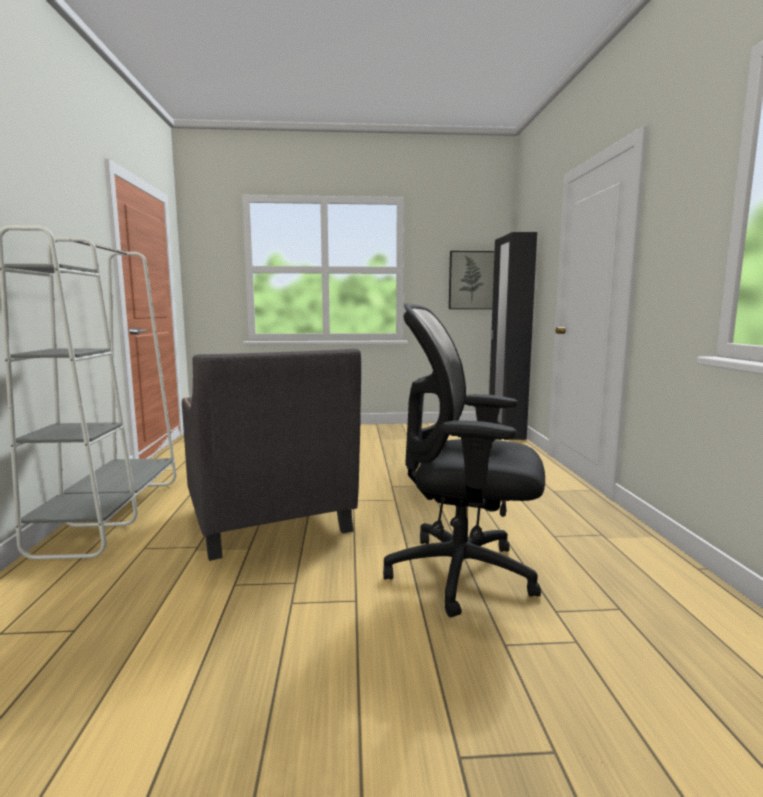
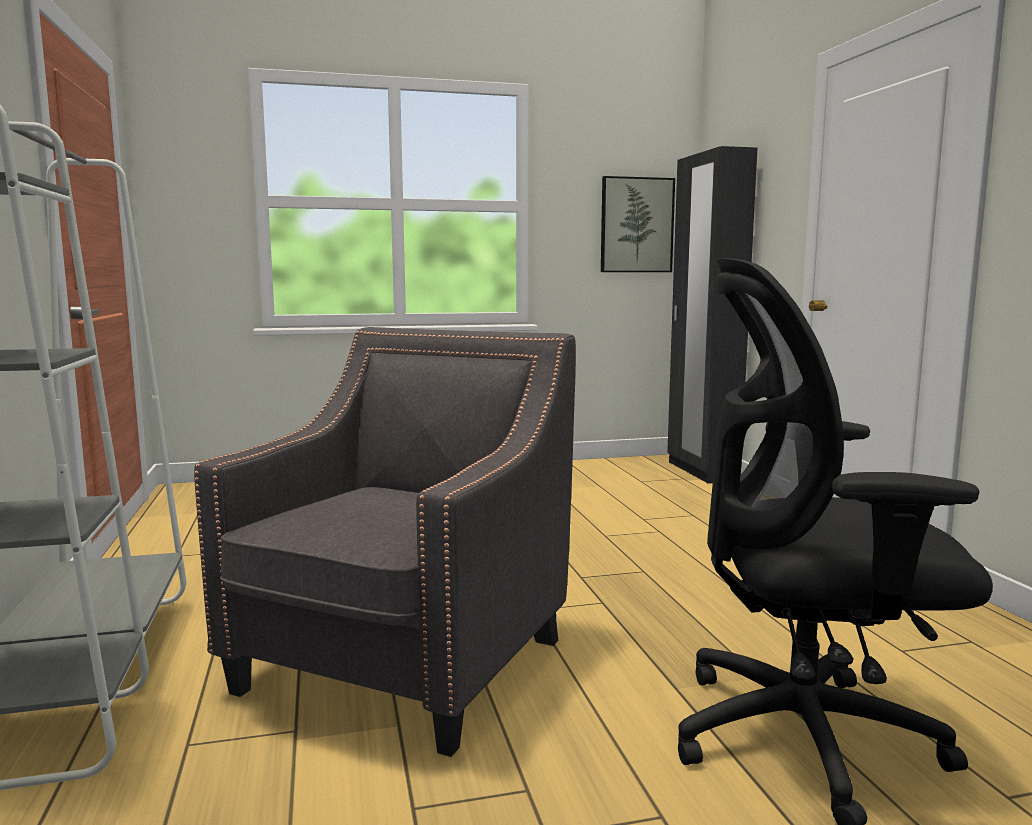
camera: 10 degrees left, 0 degrees up
(269, 521) = (406, 663): grey armchair -> grey armchair turned 120 degrees counterclockwise

